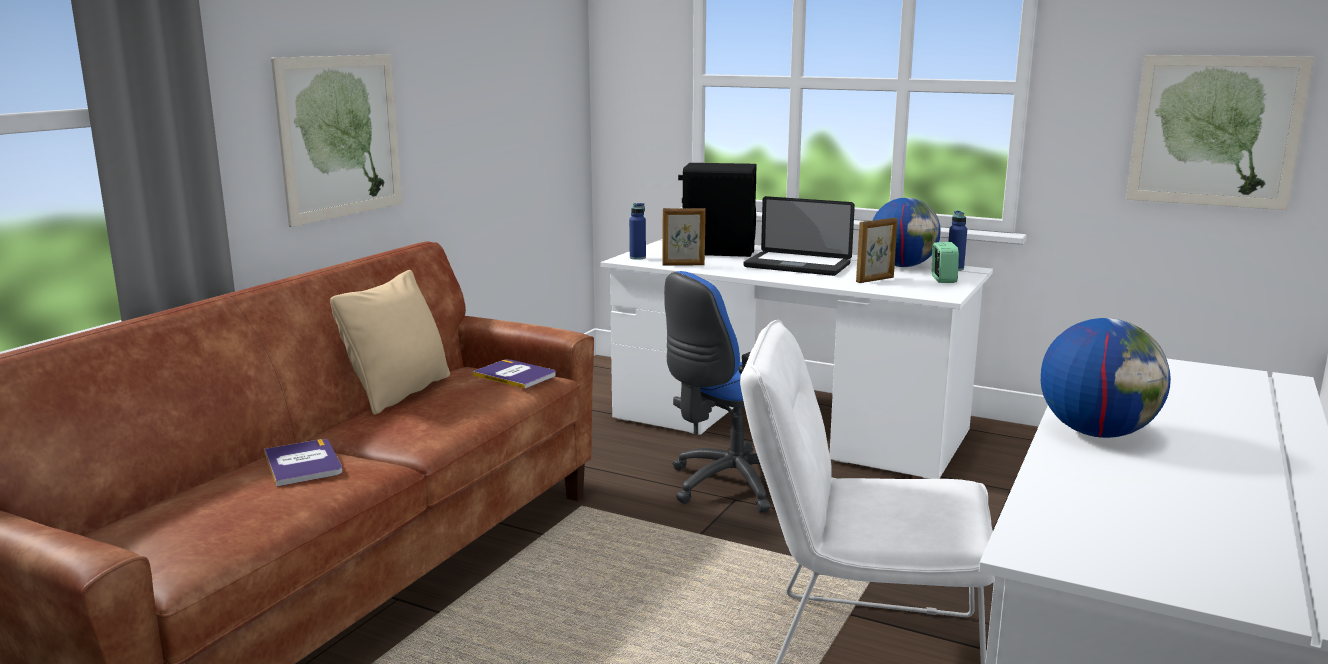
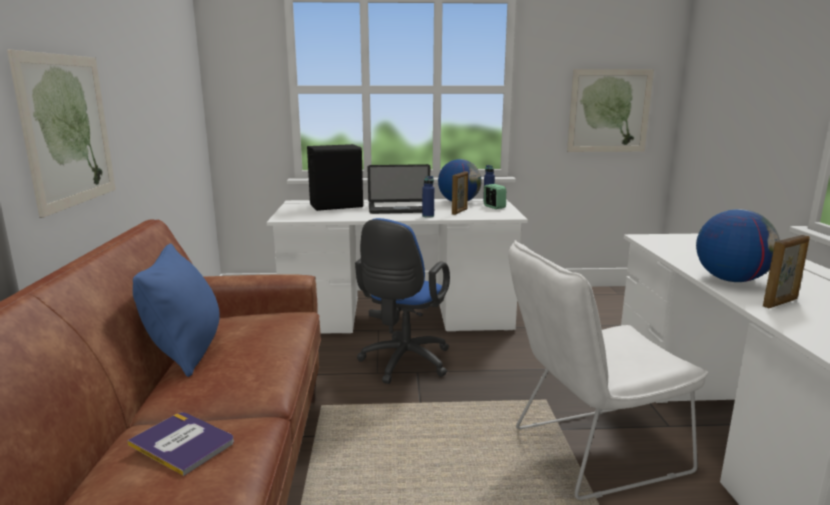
camera: 30 degrees left, 0 degrees up
(399, 393) = (187, 352): beige pillow -> blue pillow
(515, 375) = (274, 316): book -> none
(637, 258) = (289, 216): blue bottle -> blue bottle (428, 216)
(683, 265) = (328, 217): picture frame -> picture frame (780, 303)

